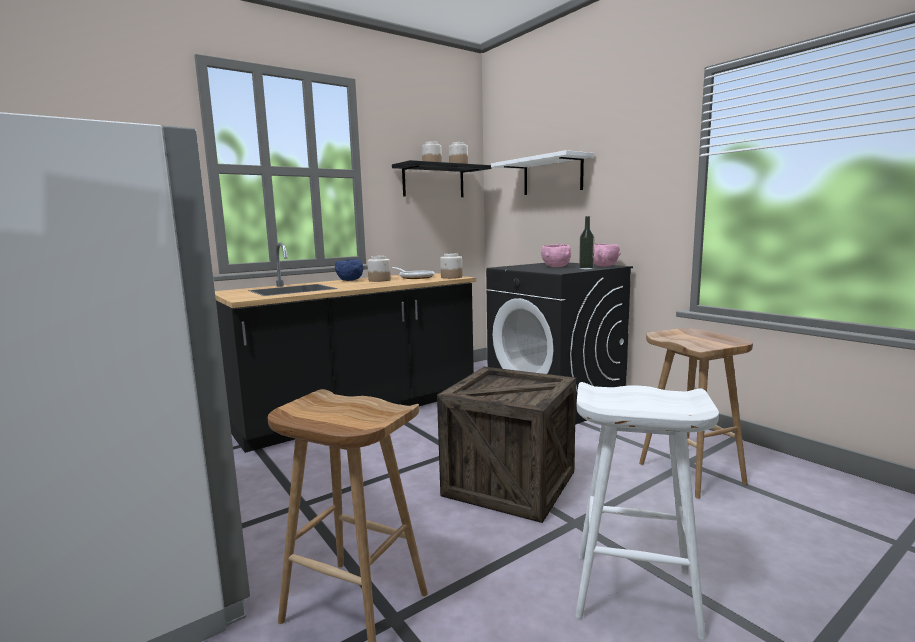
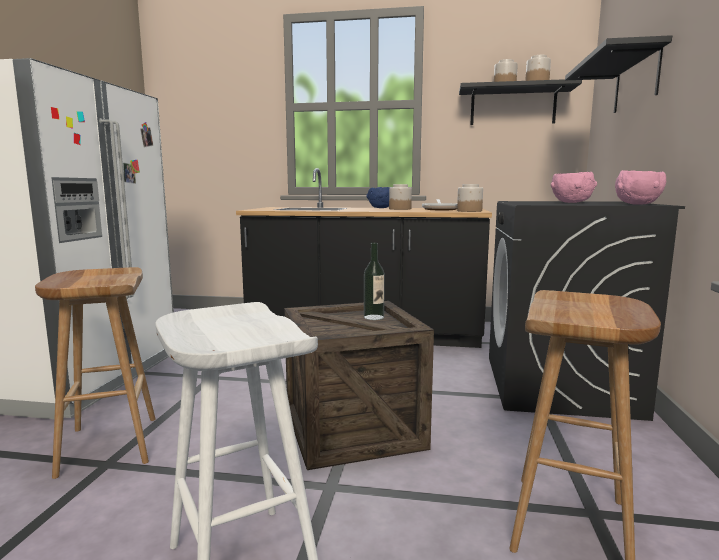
camera: 45 degrees right, 0 degrees up
(552, 176) = (636, 81): white shelf -> black shelf
(586, 268) = (590, 204): bottle -> bottle (373, 317)

